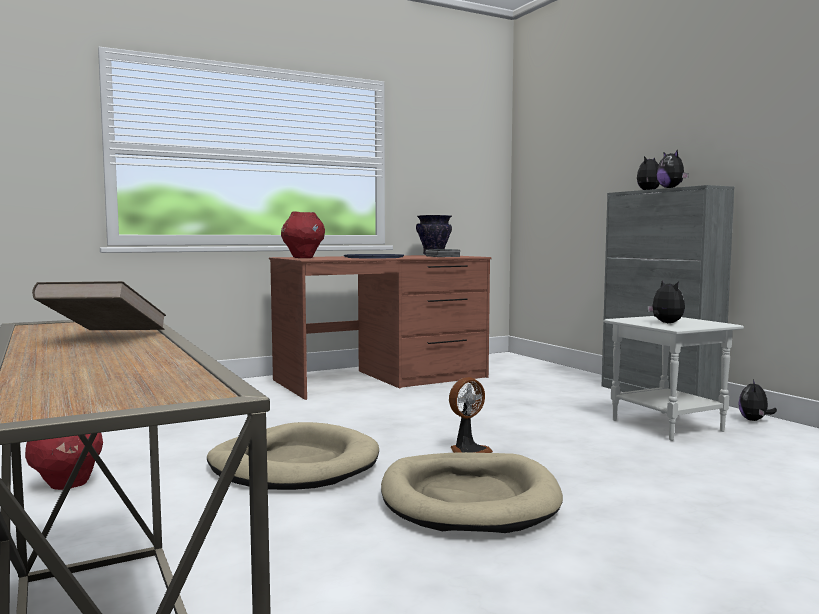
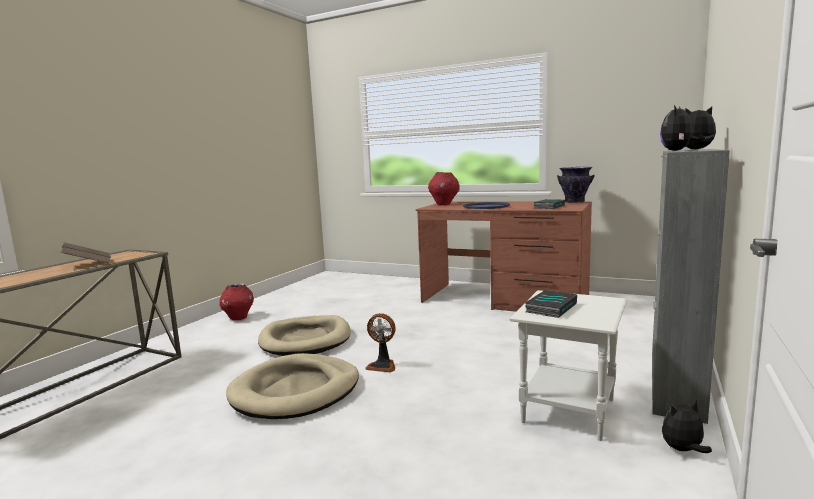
camera: 55 degrees right, 5 degrees up
(665, 323) = (550, 307): plush toy -> book

